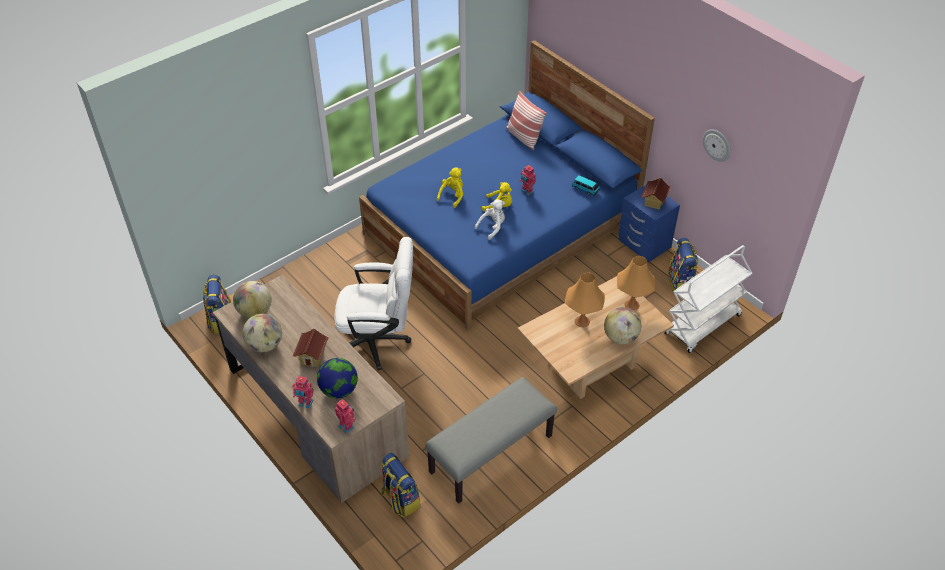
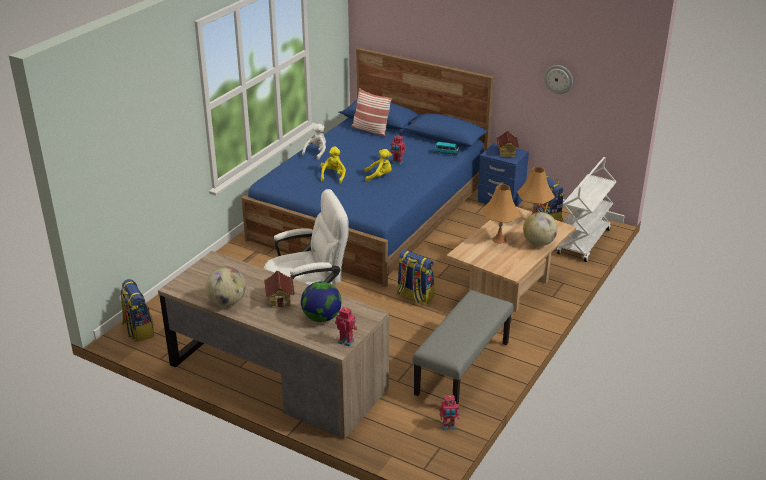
camera: 20 degrees left, 15 degrees down
(255, 312) = (201, 281): globe -> none
(305, 404) = (295, 334): toy robot -> toy robot (448, 427)
(400, 499) = (399, 422): backpack -> backpack (414, 297)
(492, 227) = (383, 190): white plush toy -> white plush toy (316, 152)

